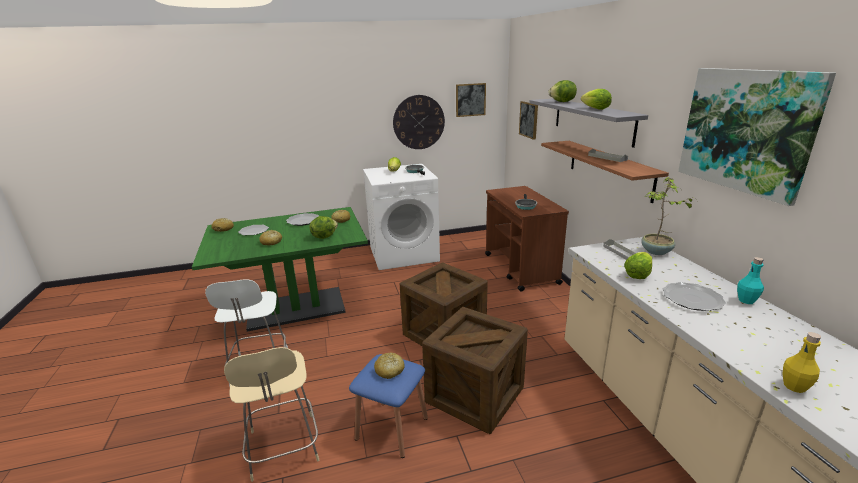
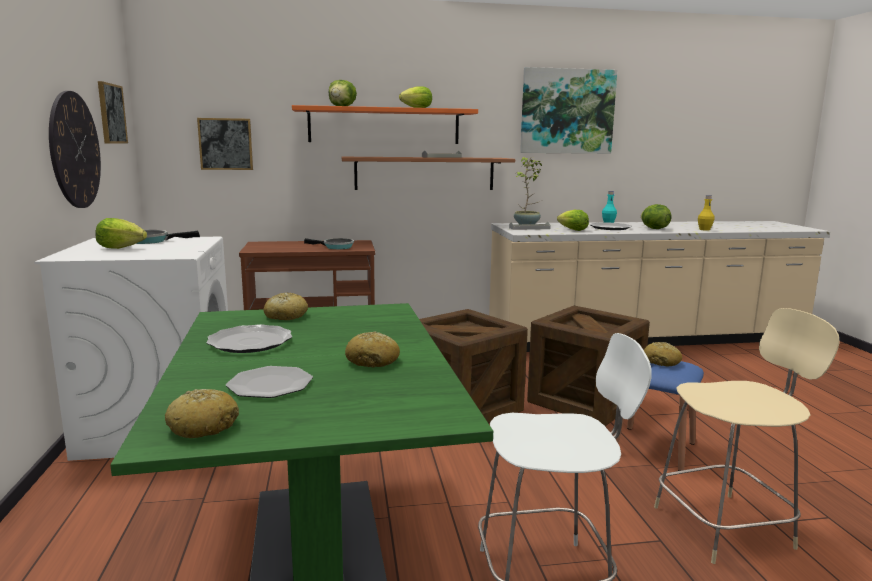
camera: 85 degrees left, 10 degrees down
(324, 236) = (371, 325): lettuce -> lettuce (654, 229)
(592, 120) = (384, 126): grey shelf -> orange shelf

